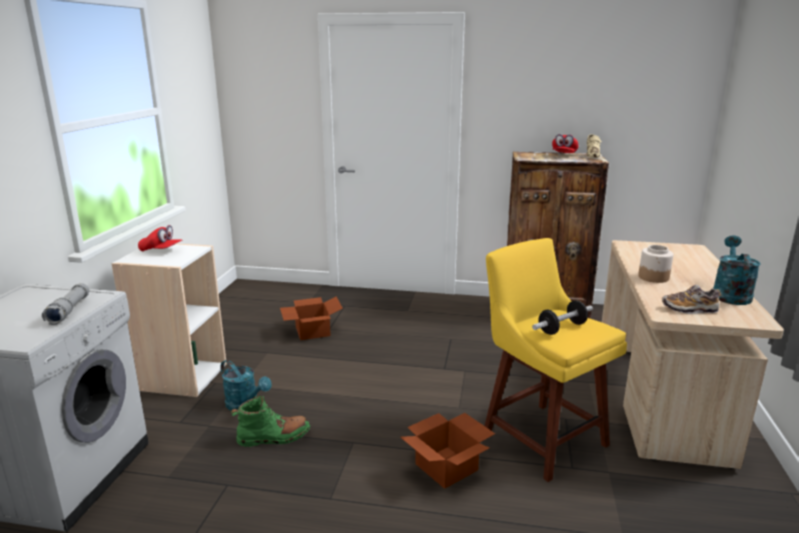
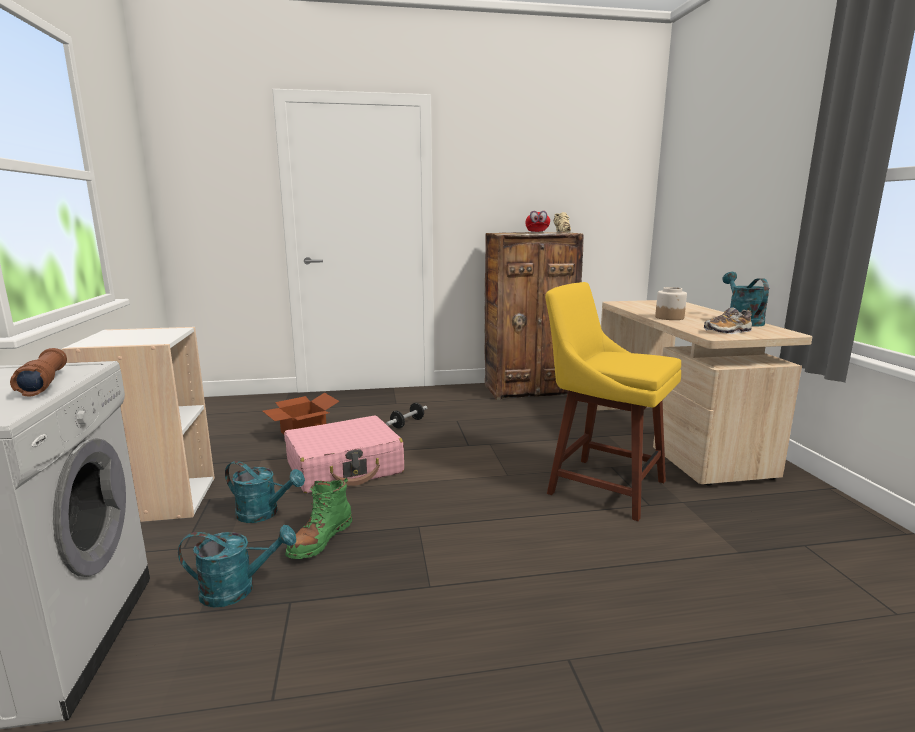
camera: 20 degrees left, 5 degrees down
(69, 311) = (45, 382): grey flashlight -> brown flashlight
(161, 251) = (127, 334): red cap -> none
(198, 465) = (237, 589): none -> turquoise watering can
(273, 437) = (320, 540): green boot -> green boot turned 150 degrees clockwise
(327, 373) = (345, 468): none -> pink suitcase
(448, 467) = (535, 528): cardboard box -> none
(562, 328) = (627, 361): dumbbell -> dumbbell (407, 423)

